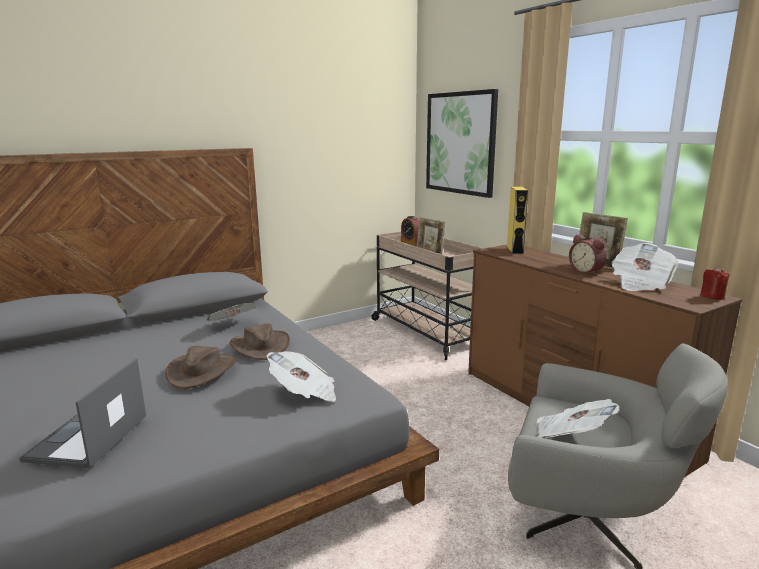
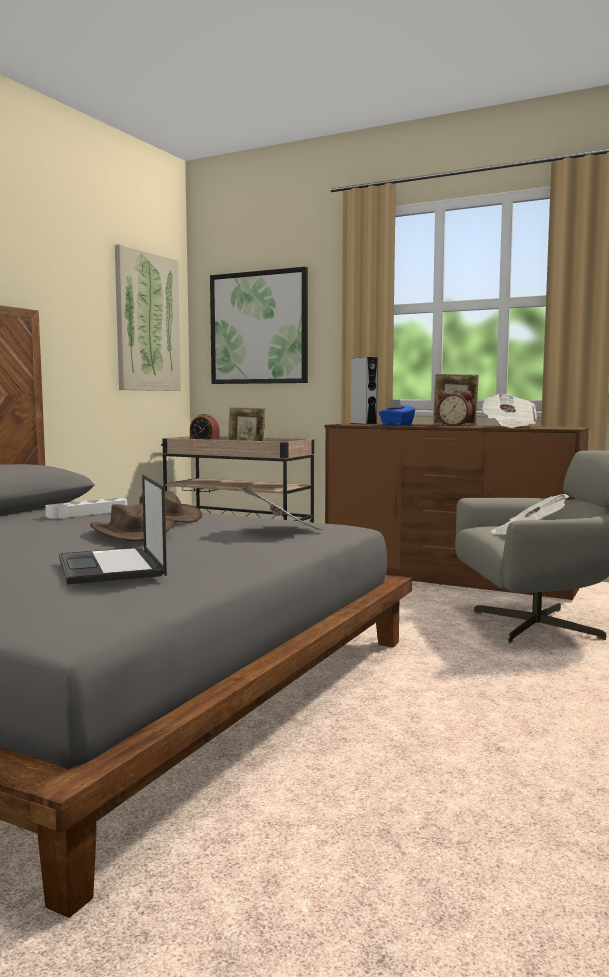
camera: 30 degrees left, 10 degrees down
(232, 325) = (87, 513): newspaper -> white tray
(369, 139) = (147, 322): none -> picture
(514, 250) = (363, 423): yellow speaker -> grey speaker
(536, 259) = (396, 424): none -> blue tissue box
(712, 296) = (569, 427): red candle -> none

